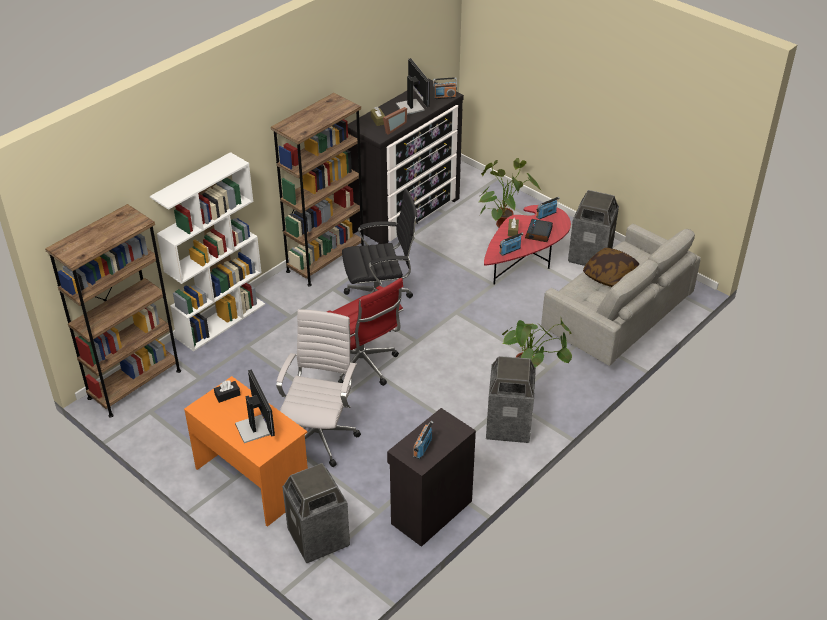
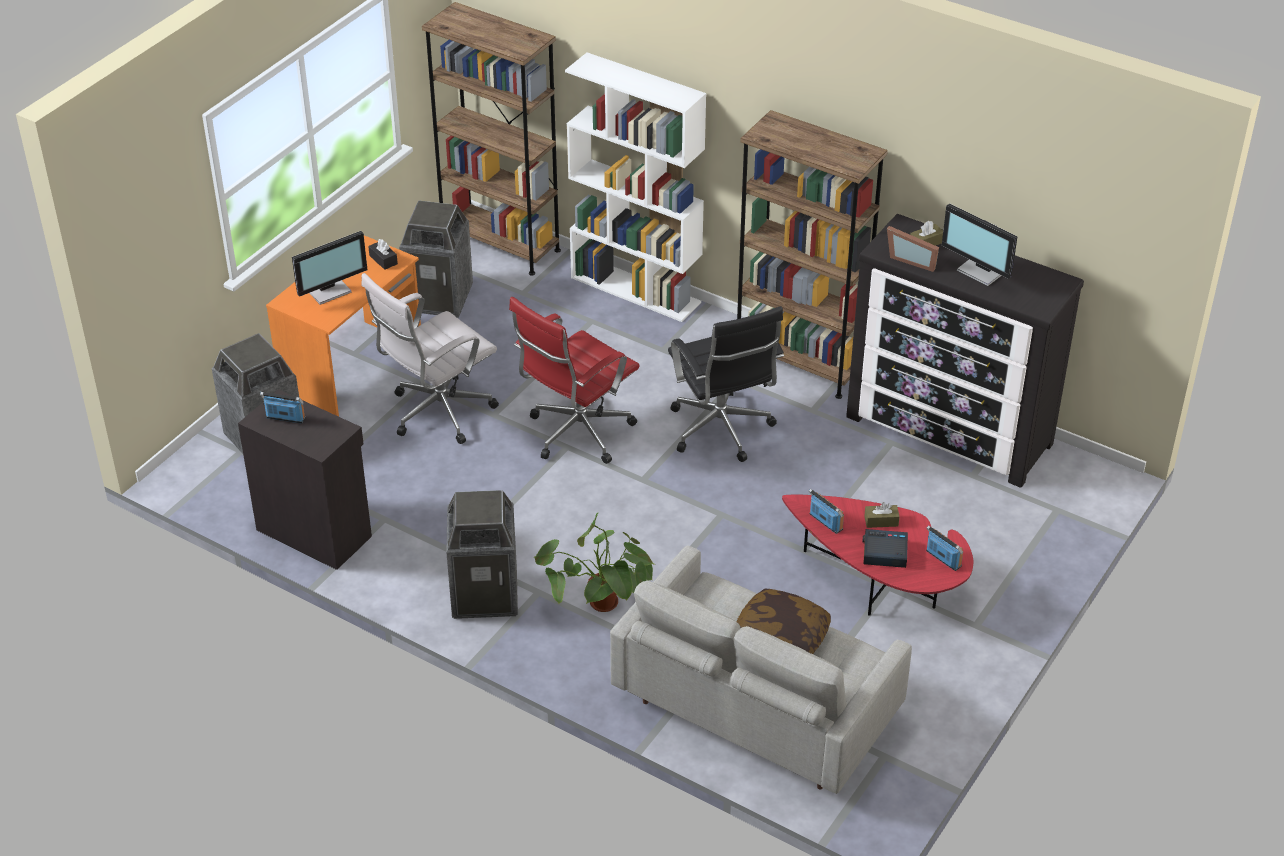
camera: 80 degrees right, 0 degrees up
(320, 435) = (437, 413): white office chair -> white office chair turned 135 degrees clockwise
(411, 107) = (982, 271): monitor -> monitor turned 75 degrees clockwise
(444, 96) = (1031, 303): radio -> none
(503, 220) = (982, 546): potted plant -> none
(590, 255) = (924, 667): trash can -> trash can (440, 298)

